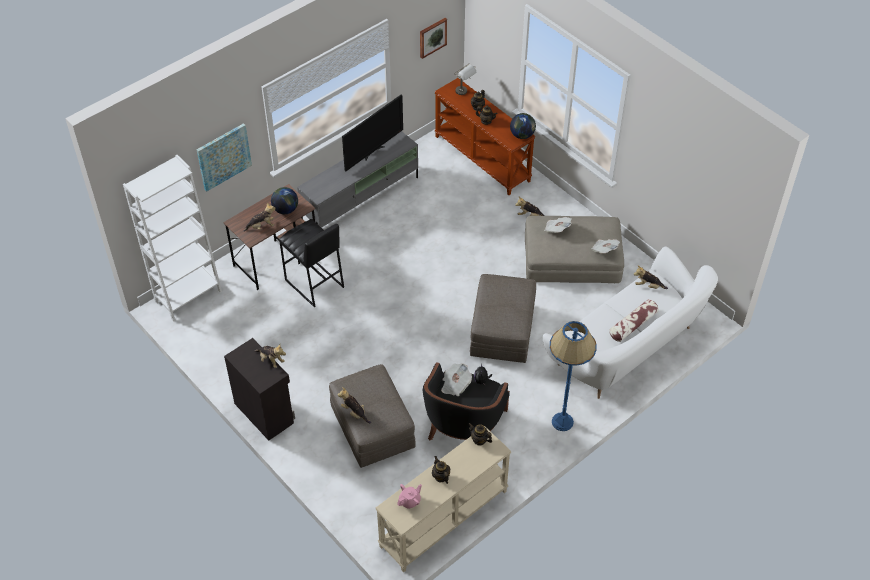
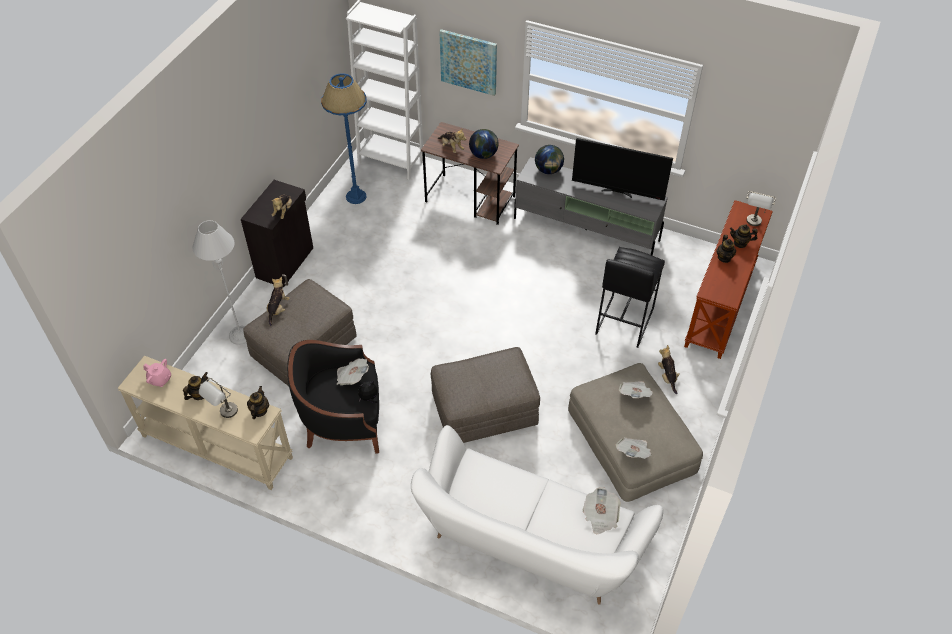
camera: 65 degrees right, 0 degrees up
(314, 284) = (456, 237): black stool -> black stool (624, 321)
(330, 470) = (240, 335): none -> grey floor lamp
(432, 37) = (759, 137): picture -> none
(471, 464) = (224, 415): none -> grey table lamp
(522, 135) = (728, 296): globe -> globe (548, 170)
(562, 422) = (386, 511): blue floor lamp -> blue floor lamp (356, 196)
(633, 325) = (528, 520): pillow -> none
(648, 286) = (600, 516): plush toy -> newspaper

